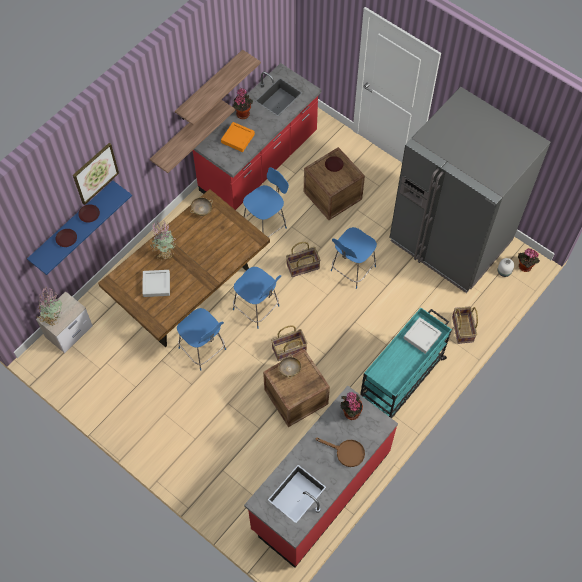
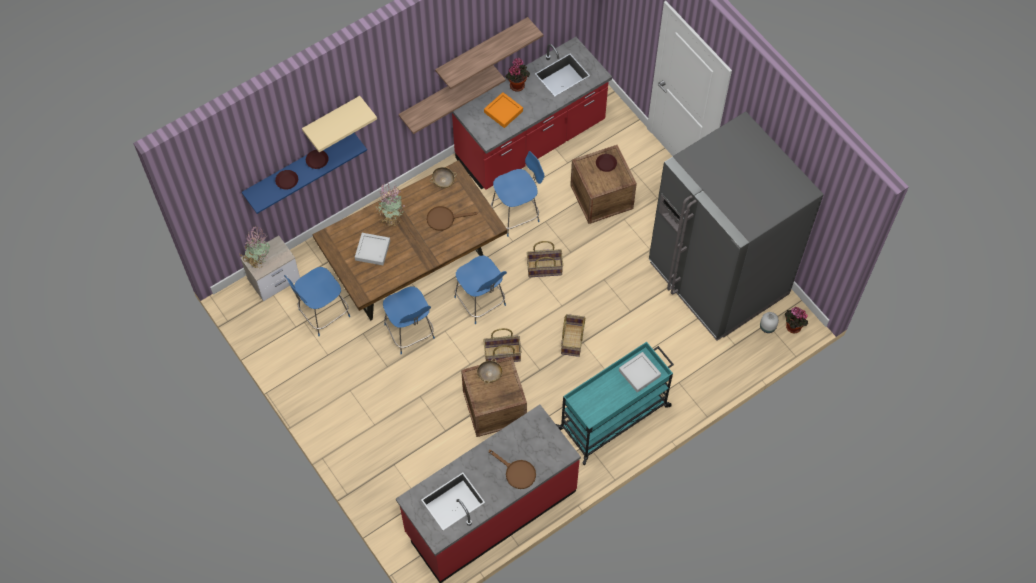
camera: 15 degrees right, 0 degrees up
(95, 173) = (332, 119): picture -> beige shelf
(212, 242) = (444, 218): none -> brown frying pan
(350, 412) = (534, 432): potted plant -> none
(352, 269) = (597, 284): blue chair -> blue chair (322, 314)
(463, 329) = (700, 379): basket -> basket (573, 340)

